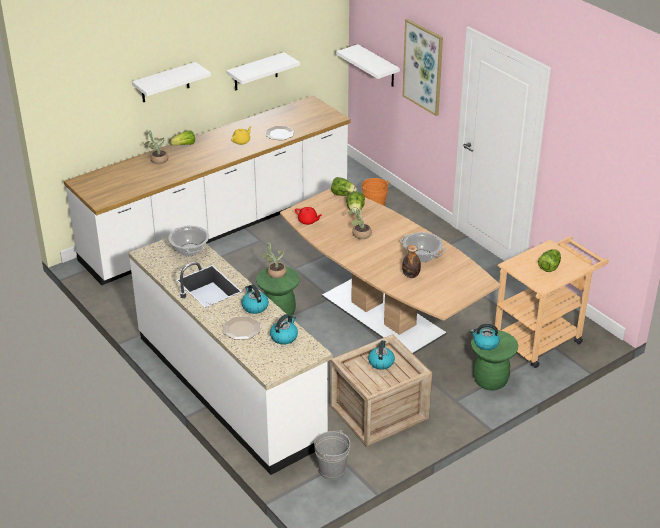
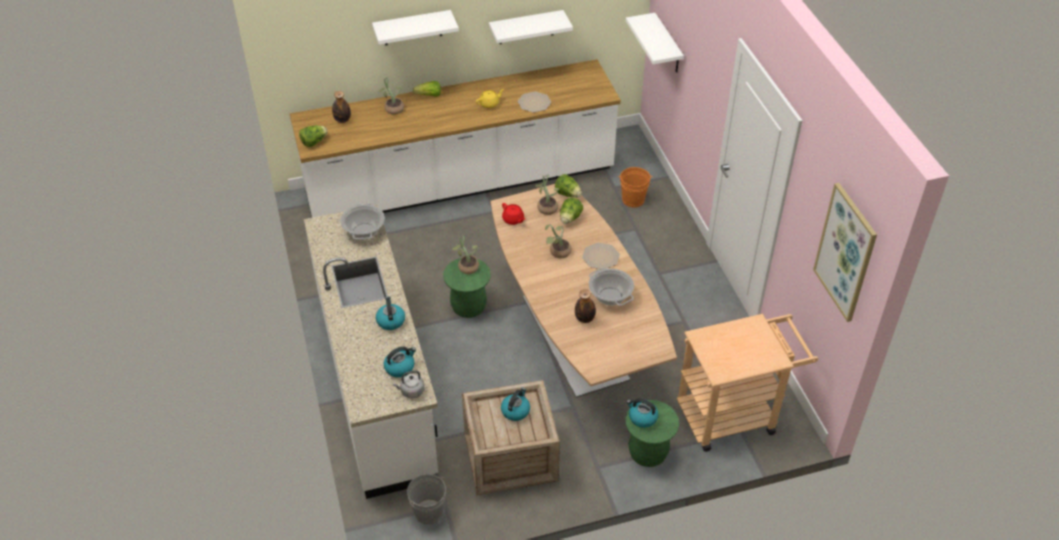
camera: 20 degrees right, 10 degrees up
(117, 176) = (342, 120): none -> bottle
(241, 329) = (363, 345): plate -> plate (600, 257)
(304, 351) = (411, 391): none -> grey kettle
(330, 206) = (546, 207): none -> potted plant
(423, 67) = (701, 64): picture -> picture (845, 252)
(549, 267) = (740, 351): lettuce -> lettuce (314, 142)

